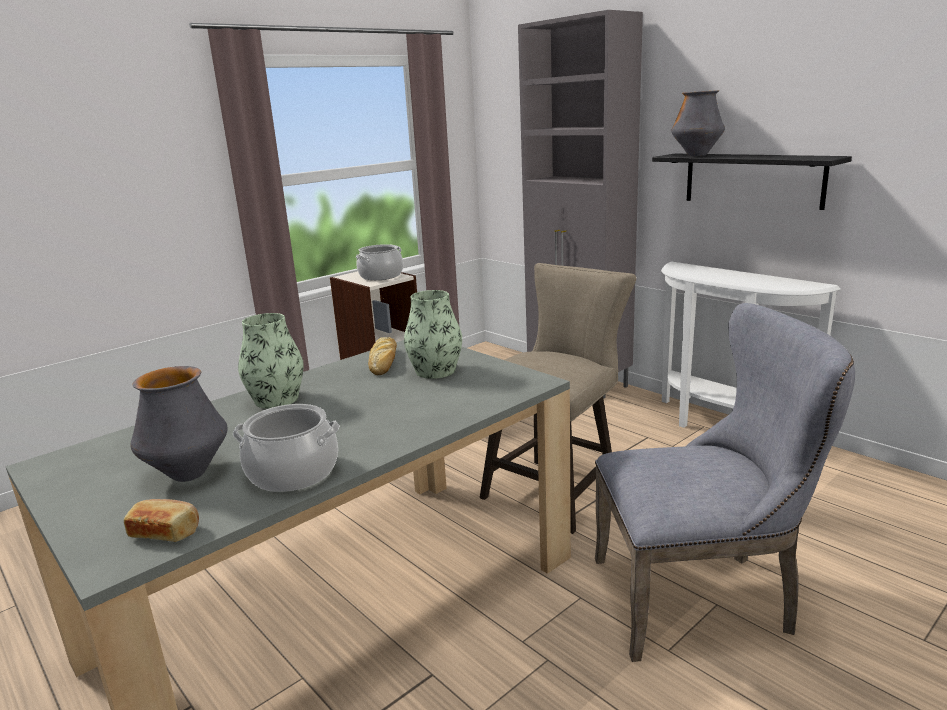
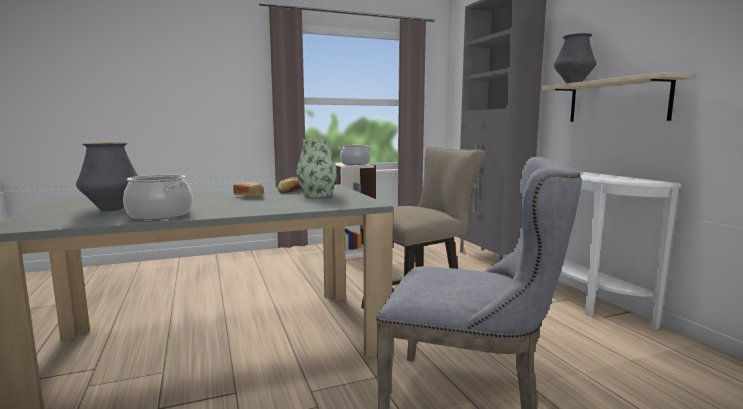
camera: 20 degrees right, 10 degrees down
(166, 532) = (56, 223): bread -> bread (249, 196)
(276, 399) = (210, 194): vase -> none
(752, 180) = (617, 101): black shelf -> beige shelf

